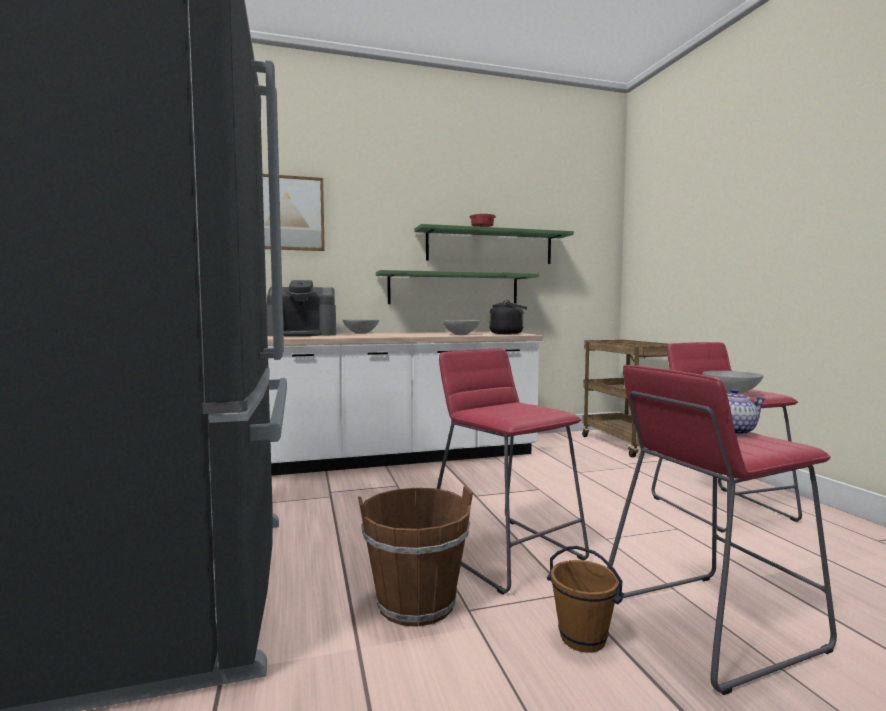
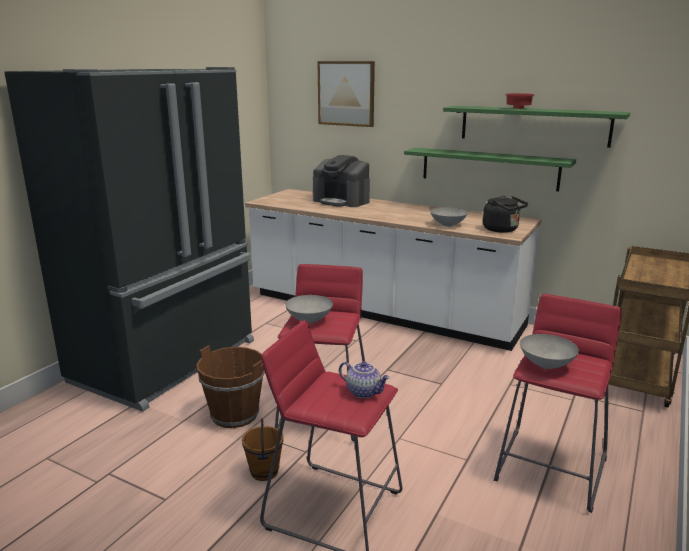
camera: 45 degrees right, 15 degrees up
(361, 333) = (390, 204): grey bowl -> grey bowl (308, 320)

